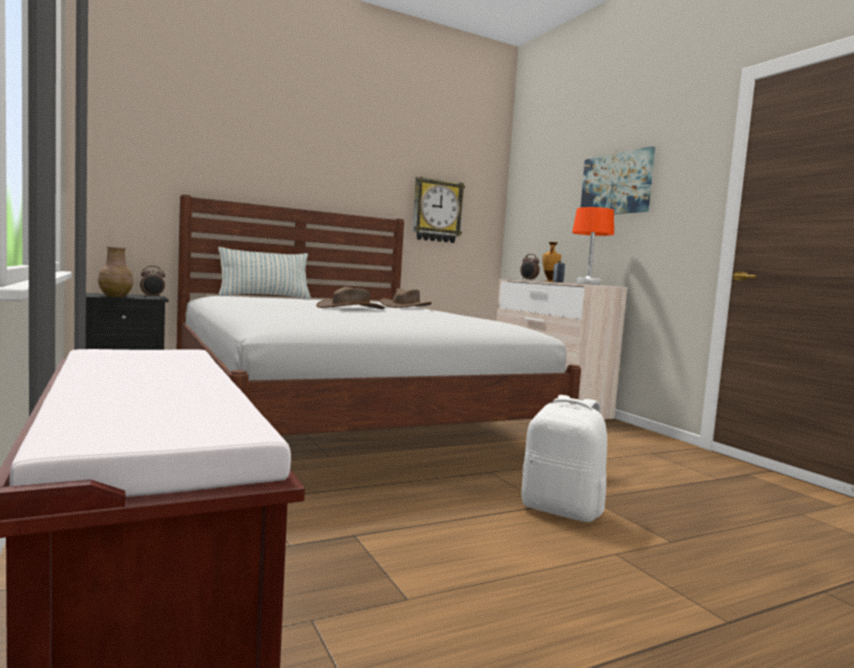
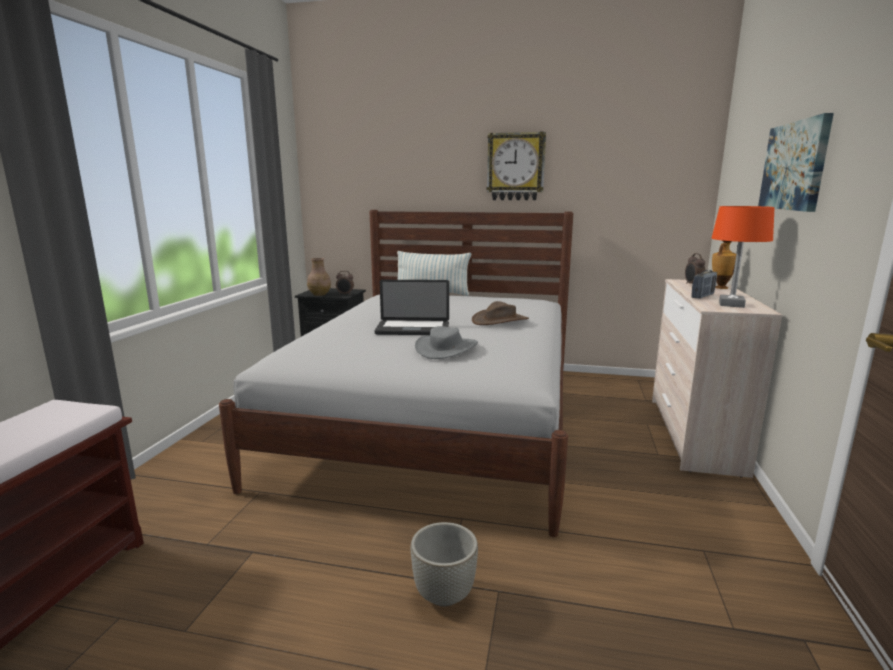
camera: 40 degrees right, 10 degrees up
(350, 308) = (413, 329): brown hat -> laptop
(424, 315) = (447, 348): none -> grey hat
(437, 211) = (618, 197): wall clock -> wall clock (515, 167)
(562, 510) = (445, 594): white backpack -> grey planter

